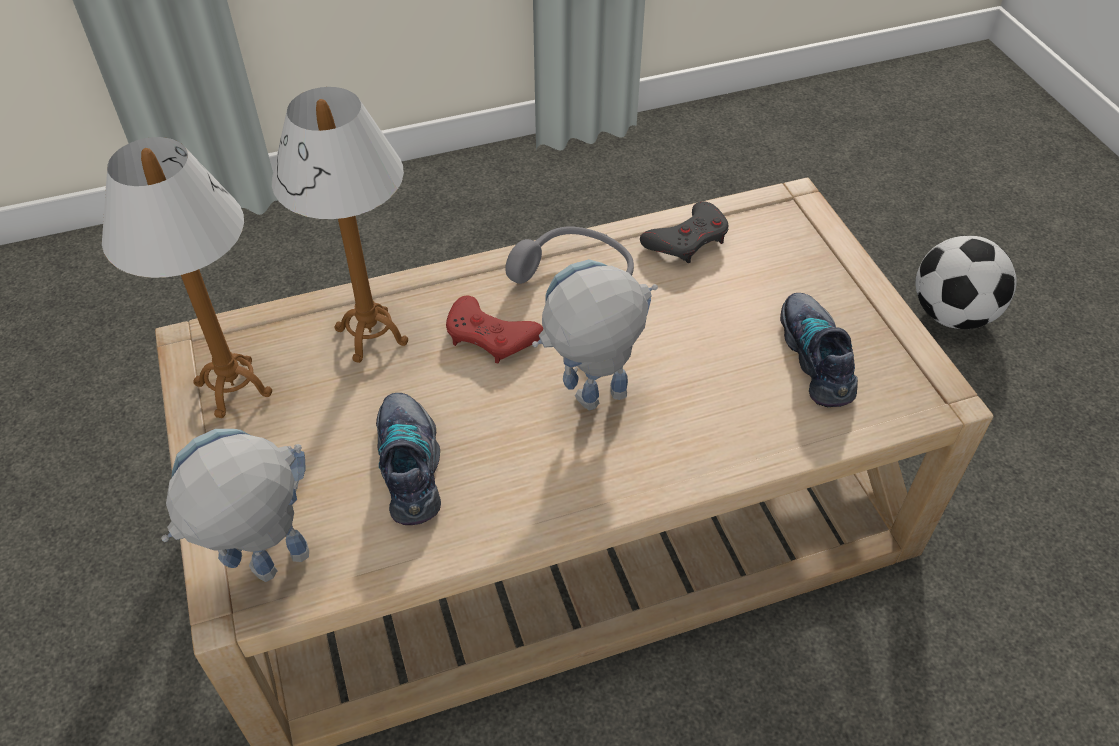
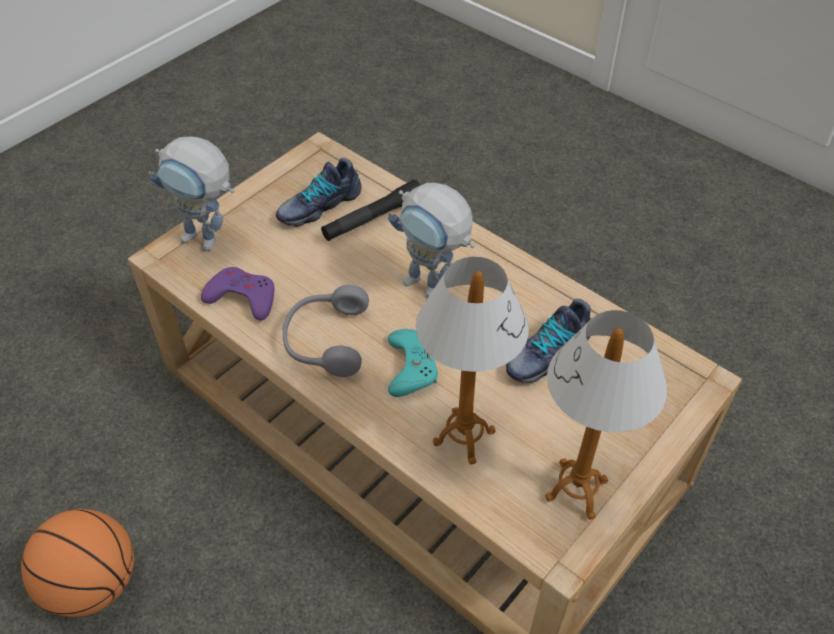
camera: 120 degrees left, 0 degrees up
(268, 574) = (673, 374): toy robot -> toy robot (210, 241)
(490, 336) = (412, 366): red game controller -> turquoise game controller
(556, 224) = (93, 584): none -> basketball
(687, 239) = (242, 297): grey game controller -> purple game controller
(756, 397) = (373, 218): none -> black flashlight
(951, 315) = (107, 277): football -> none

